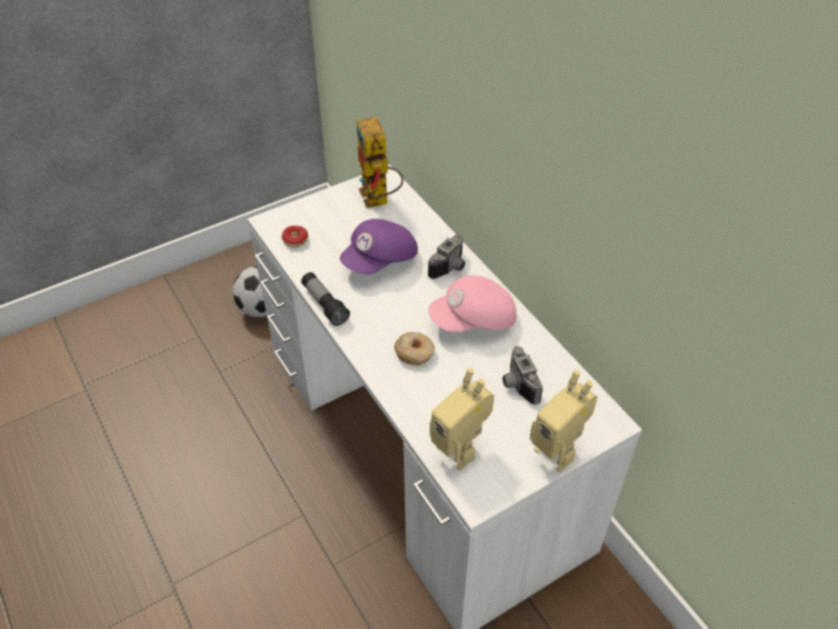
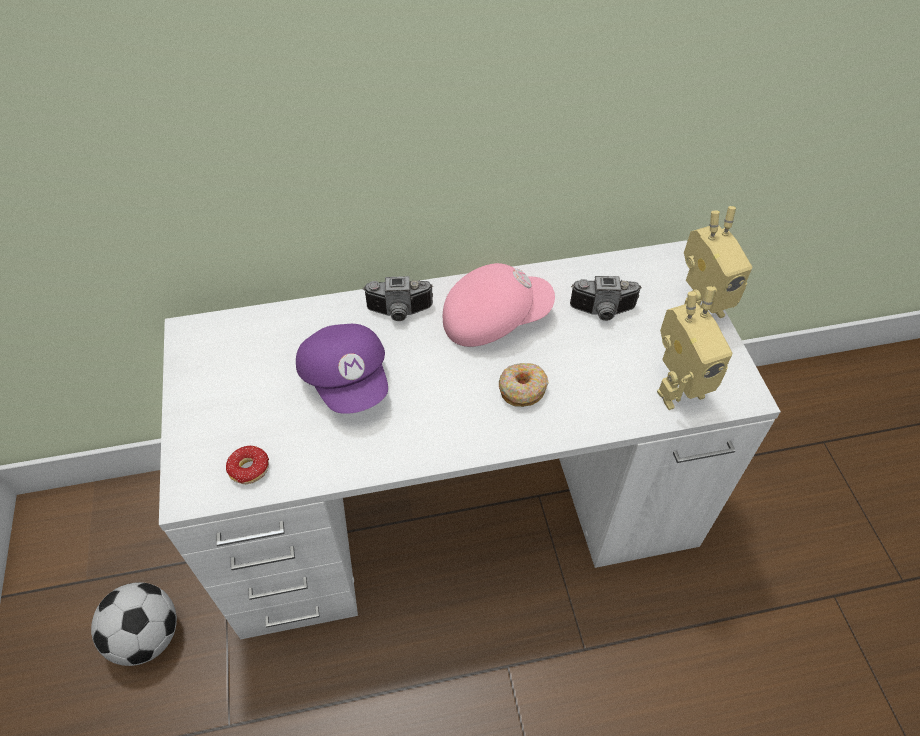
camera: 70 degrees left, 5 degrees up
(325, 304) = (397, 463): flashlight -> none
(378, 201) = (232, 350): toy robot -> none
(451, 268) = (399, 313): camera -> camera turned 120 degrees clockwise
(474, 320) = (494, 319): pink cap -> pink cap turned 105 degrees counterclockwise

